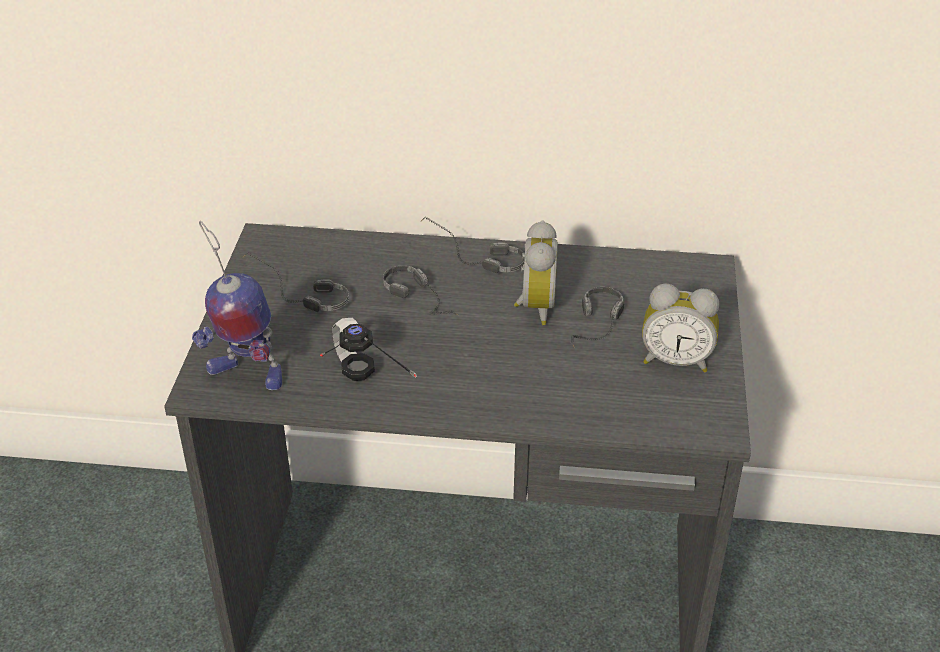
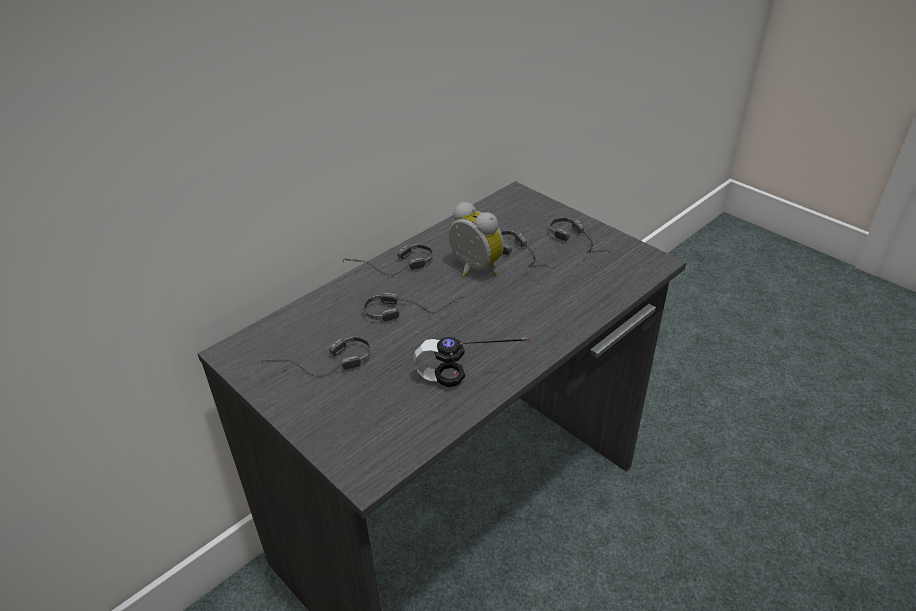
camera: 50 degrees left, 0 degrees up
(245, 374) = (381, 441): toy robot -> none
(676, 360) = (583, 245): alarm clock -> headphones

